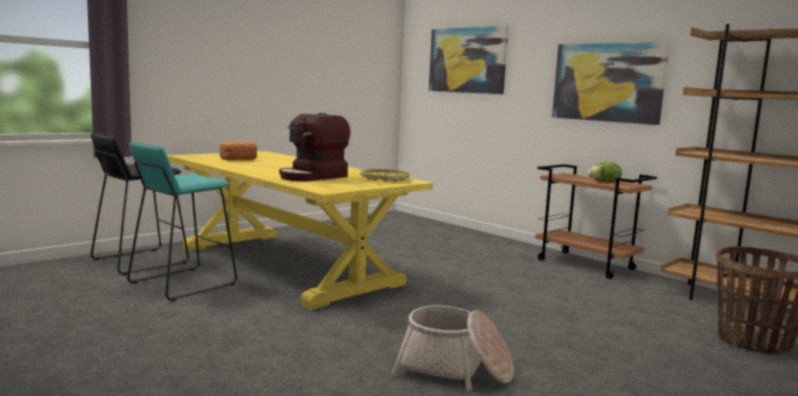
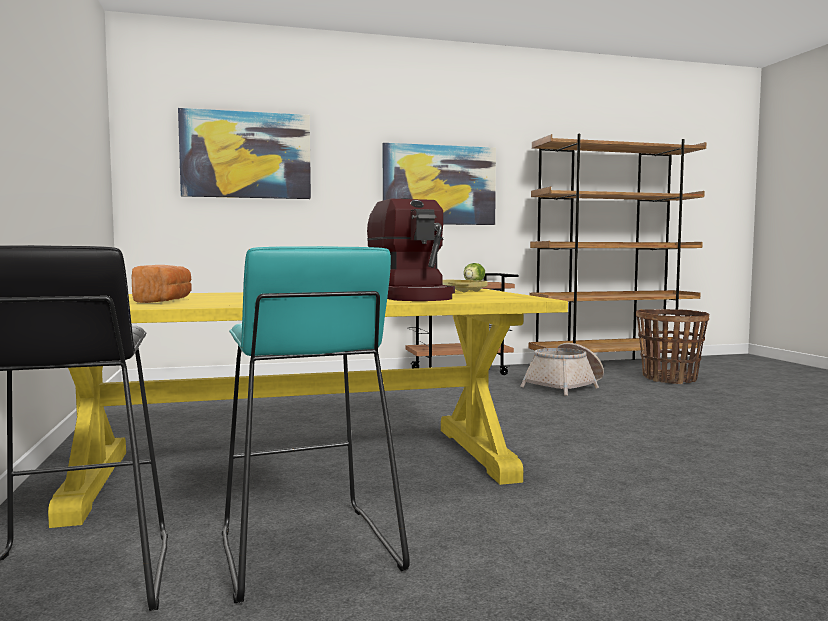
camera: 60 degrees left, 5 degrees down
(454, 369) = (734, 455): basket -> basket (565, 386)

